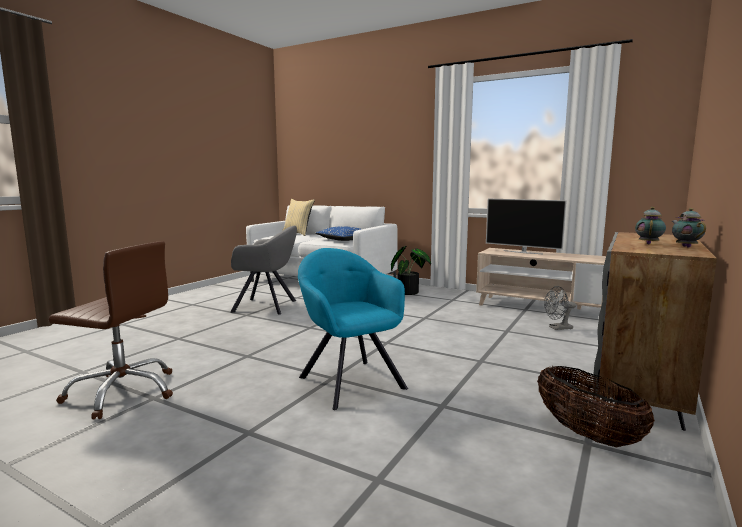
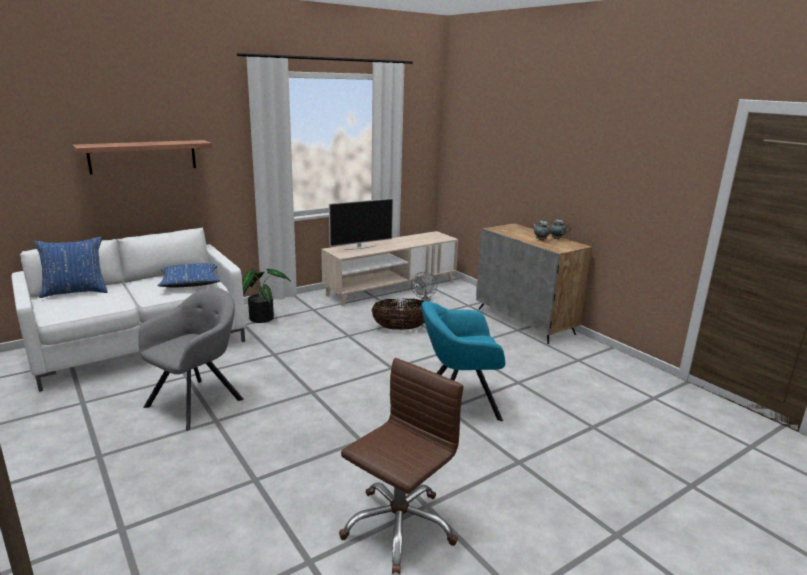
camera: 65 degrees left, 10 degrees up
(298, 233) = (75, 292): beige pillow -> blue pillow
(364, 152) = (143, 156): none -> shelf
(587, 434) = (570, 356): basket -> basket (400, 328)

